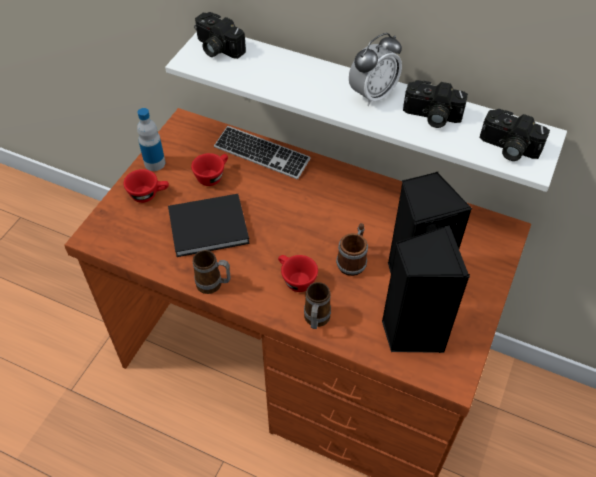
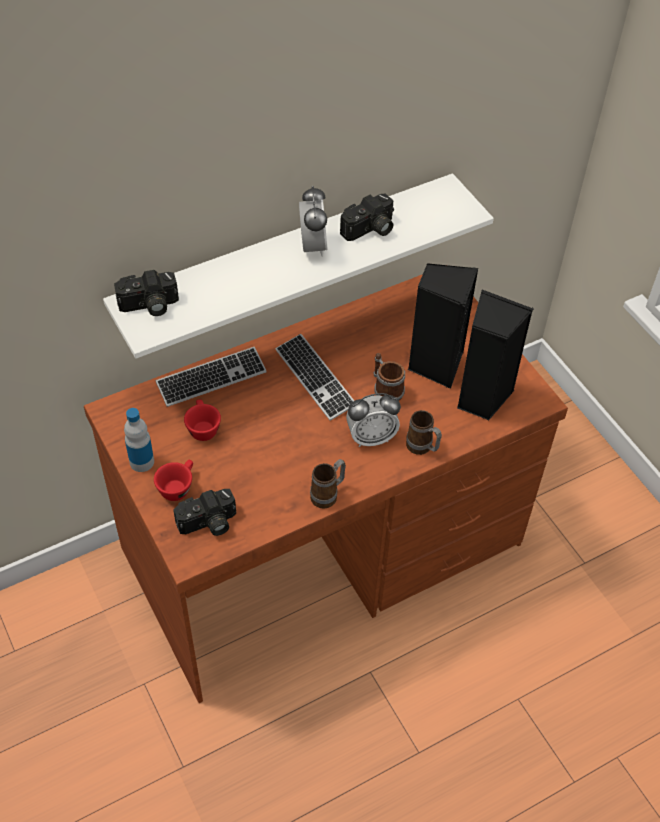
camera: 55 degrees left, 0 degrees up
(211, 226) = (261, 461): black book -> none
(295, 279) = (371, 437): red cup -> alarm clock
(320, 210) = (315, 378): none -> keyboard
(508, 148) = (441, 213): camera -> camera (208, 524)

